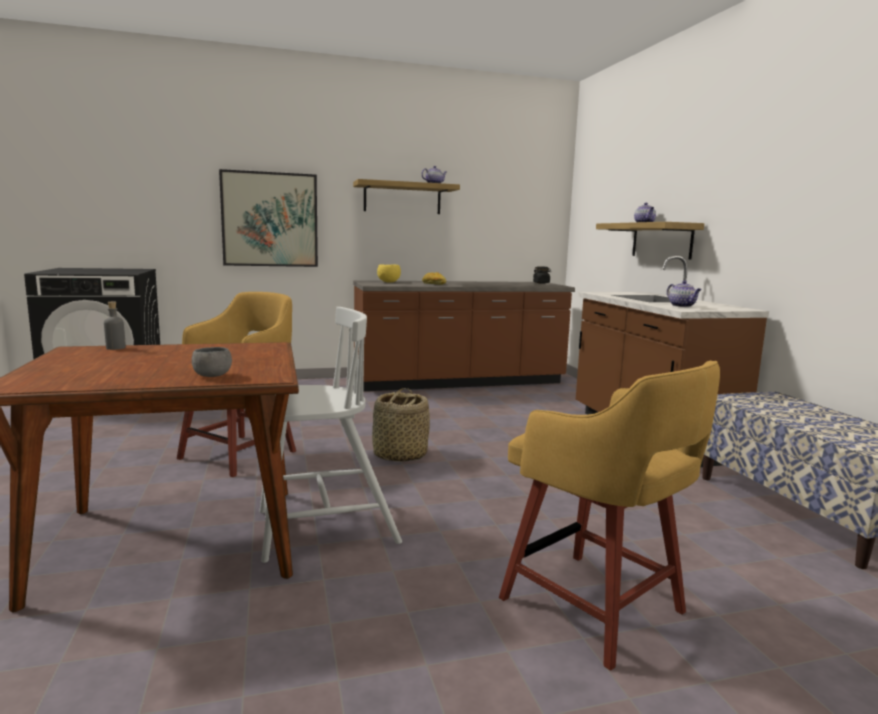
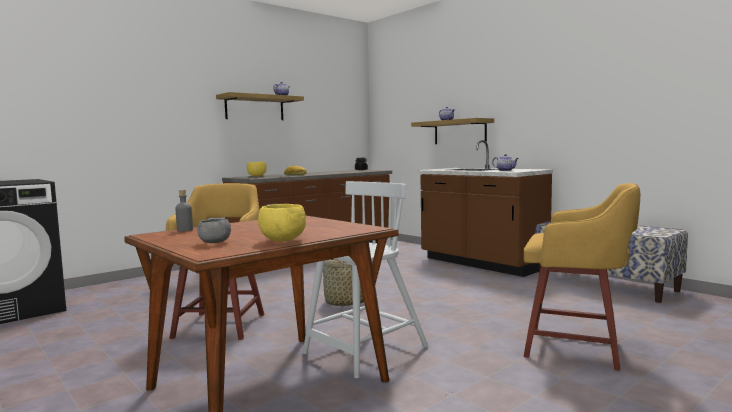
camera: 25 degrees left, 5 degrees down
(127, 380) = (283, 241): none -> yellow bowl
(212, 376) = (330, 232): grey bowl -> grey bowl (215, 242)
(270, 219) = (147, 128): picture -> none

